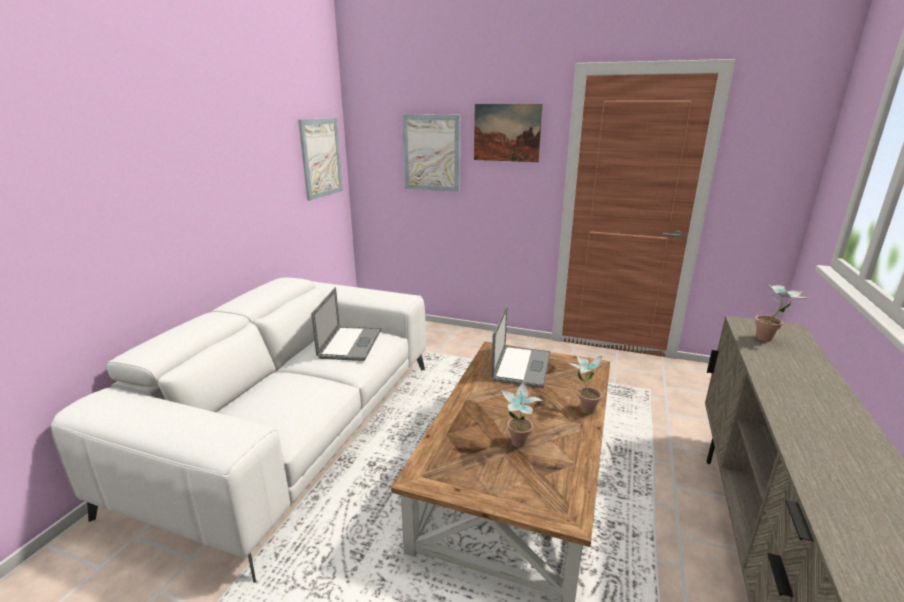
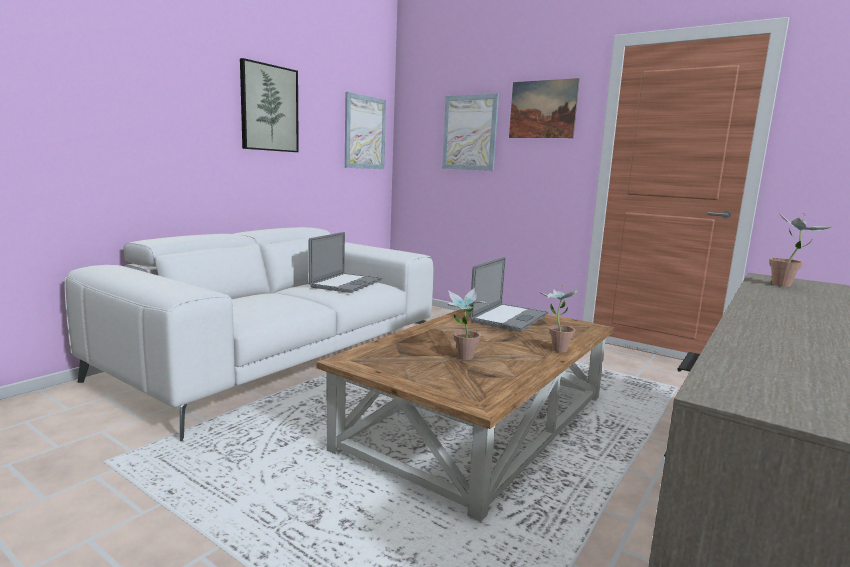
camera: 15 degrees right, 10 degrees down
(227, 160) = (269, 108): none -> picture

